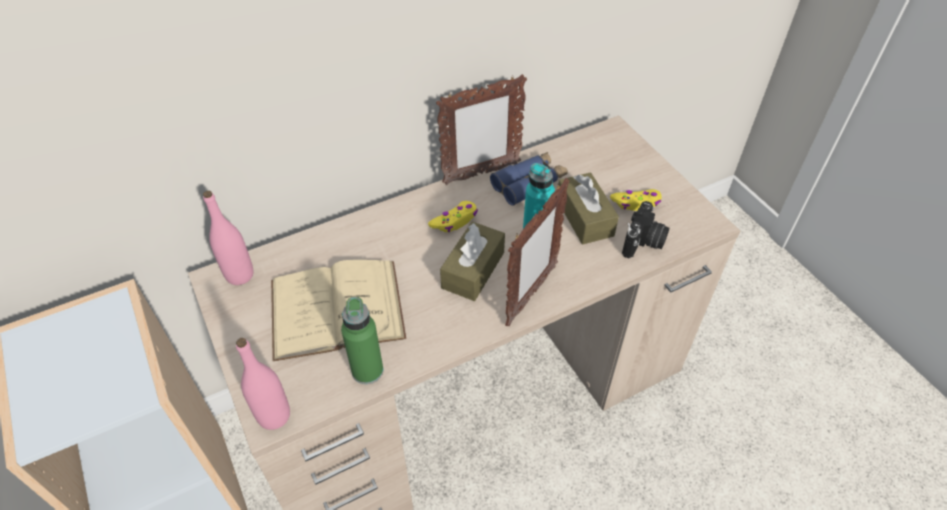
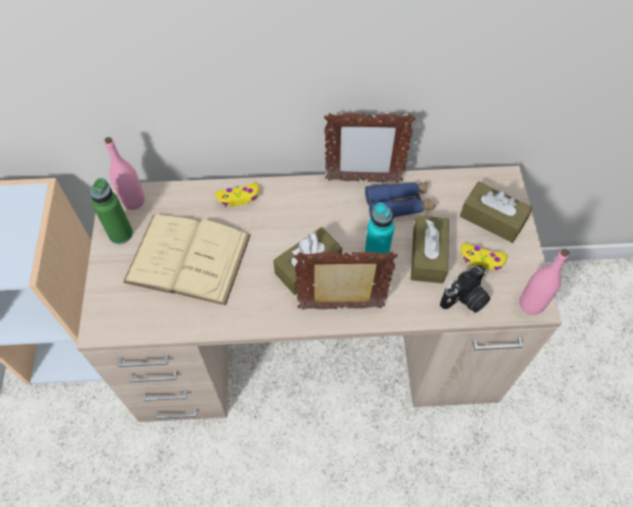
camera: 25 degrees right, 10 degrees up
(274, 416) = (104, 326): pink bottle -> pink bottle (531, 304)
(367, 370) = (185, 319): green bottle -> green bottle (121, 234)
(455, 221) = (317, 217): yellow game controller -> yellow game controller (239, 198)
(530, 295) = (341, 308): picture frame -> picture frame turned 150 degrees counterclockwise
(623, 166) = (492, 219): none -> brown tissue box

